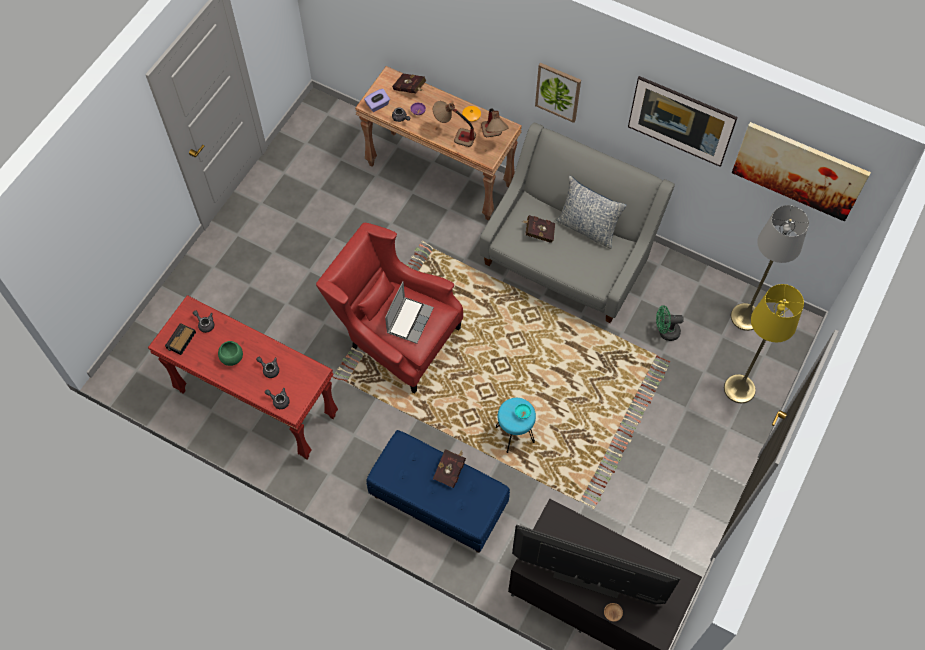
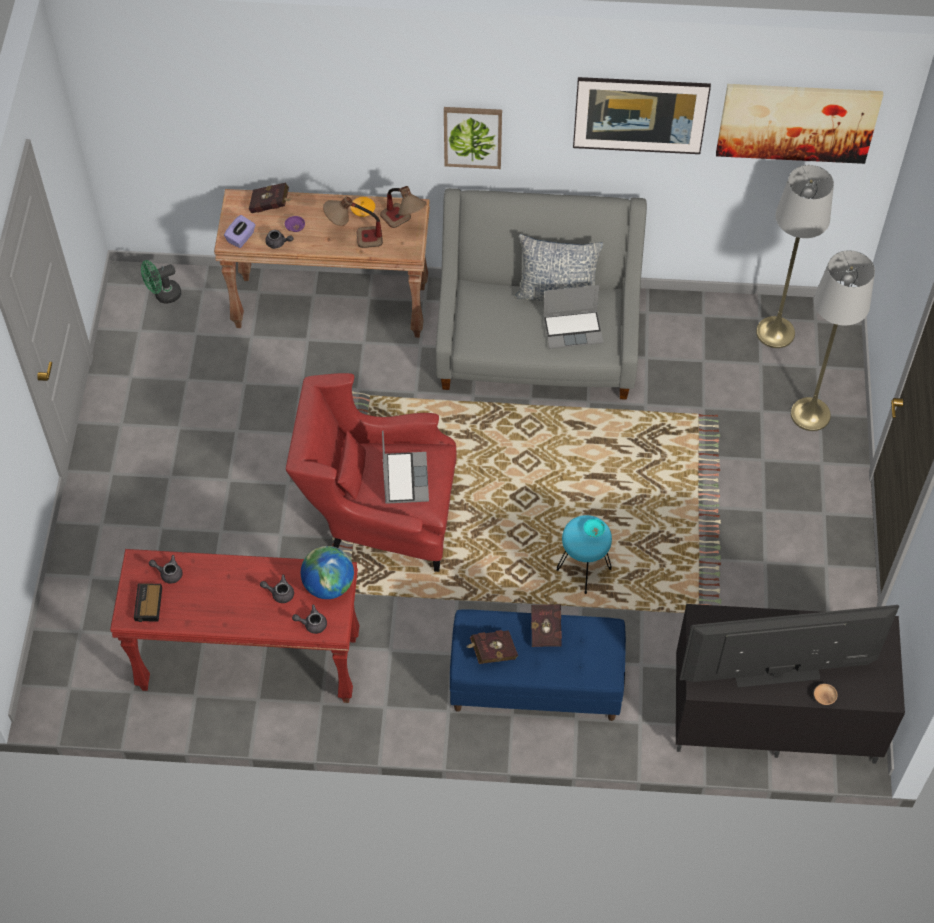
camera: 25 degrees left, 5 degrees down
(232, 358) = (225, 599): green bowl -> none
(304, 377) = (328, 585): none -> globe
(538, 233) = (502, 320): red book -> red book (491, 652)
(585, 259) = (573, 329): none -> laptop
(665, 332) = (694, 384): green fan -> green fan (163, 295)
(739, 389) = (810, 414): yellow floor lamp -> grey floor lamp

